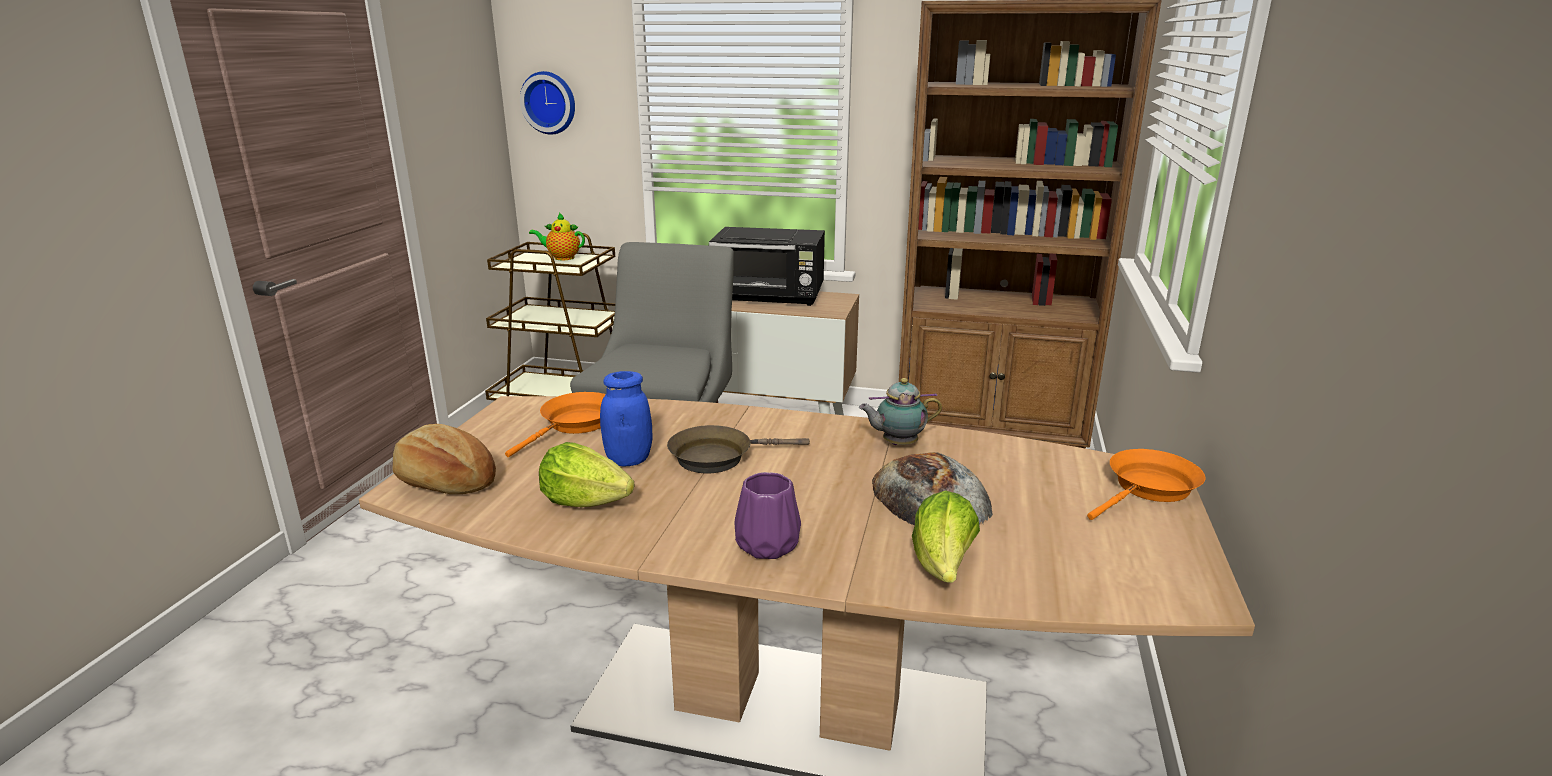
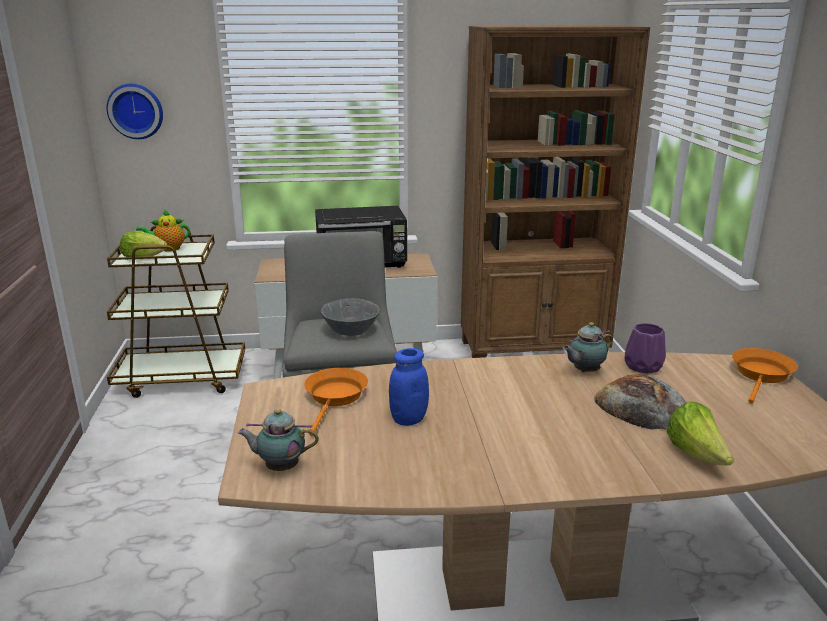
camera: 20 degrees left, 0 degrees up
(445, 482) = (280, 467): bread -> teapot
(585, 502) = (411, 460): lettuce -> lettuce (143, 258)
(664, 360) = (351, 330): none -> grey bowl
(717, 457) = (472, 405): brown frying pan -> none
(766, 546) = (574, 466): purple vase -> purple vase (643, 367)

